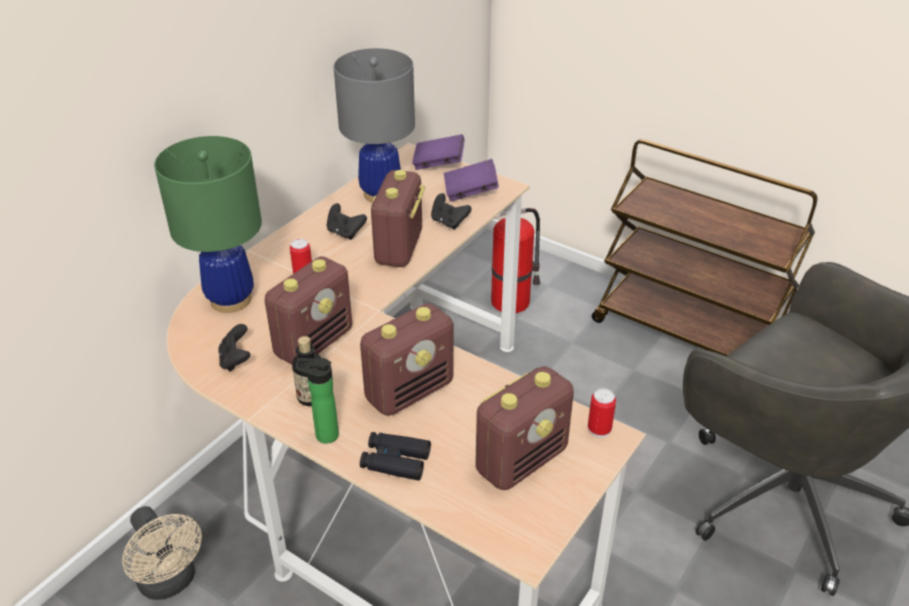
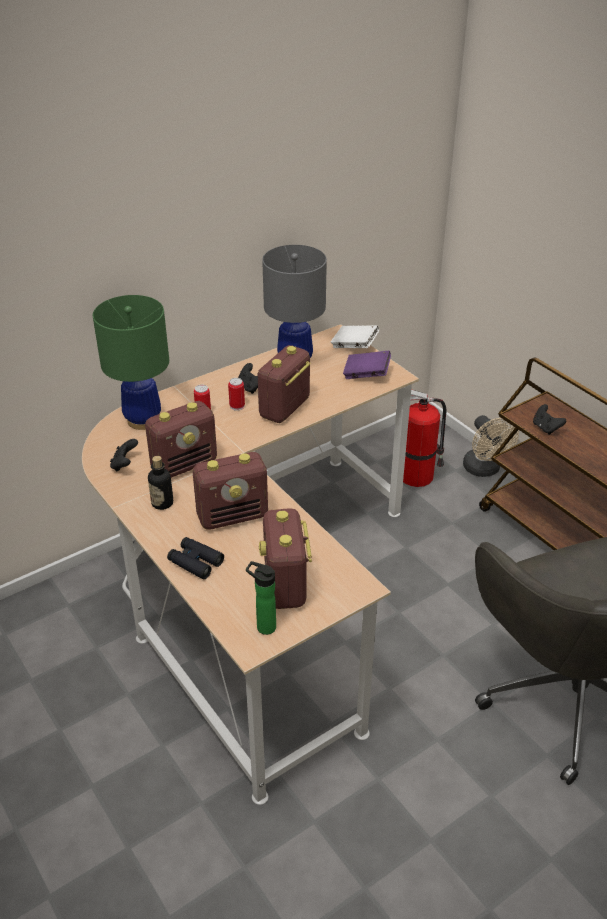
camera: 20 degrees right, 0 degrees up
(170, 582) = (64, 621): beige fan -> beige fan (484, 470)
(323, 435) = (156, 531): bottle -> bottle (263, 626)
(438, 164) = (354, 346): purple book -> white book
(448, 222) = (334, 396): black game controller -> black game controller (546, 428)
(522, 460) = (285, 585): radio -> radio turned 105 degrees clockwise
(599, 429) = (356, 579): can -> can (237, 406)

